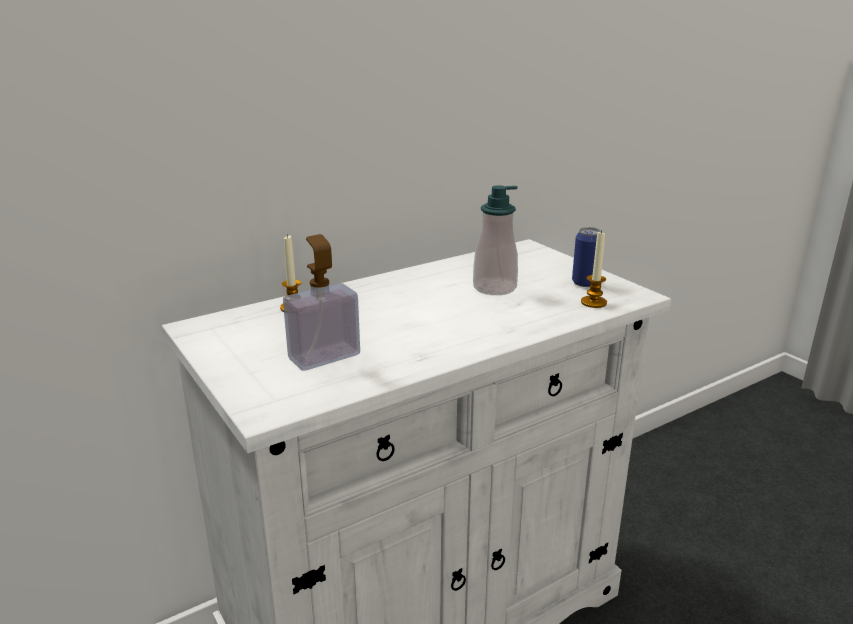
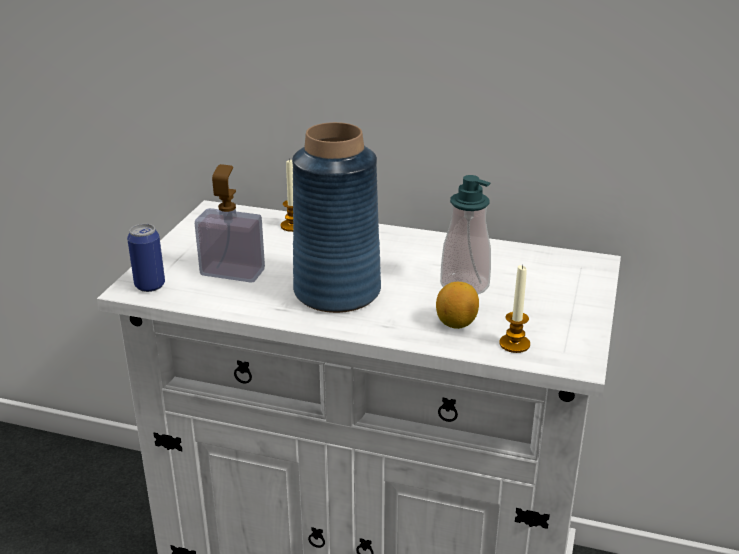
camera: 50 degrees right, 5 degrees up
(432, 329) = (337, 292): none -> blue vase
(541, 308) = (456, 323): none -> lemon
(585, 283) = (556, 323): can -> can (150, 285)

